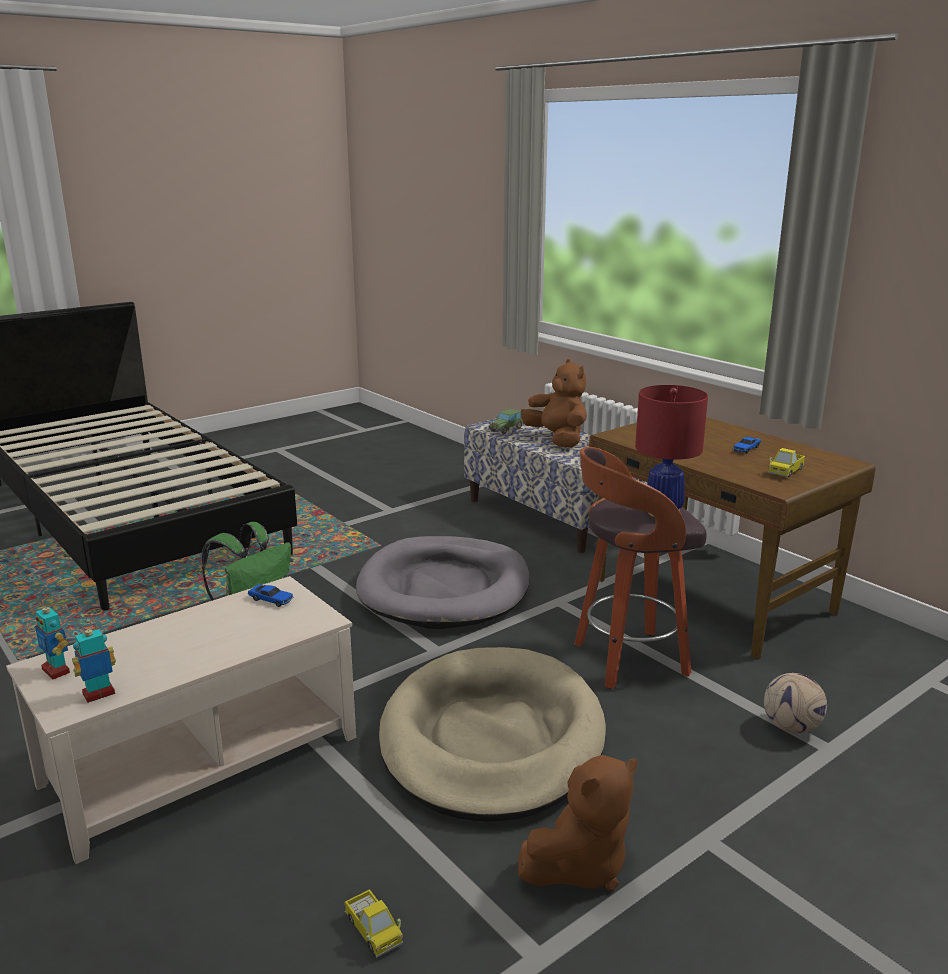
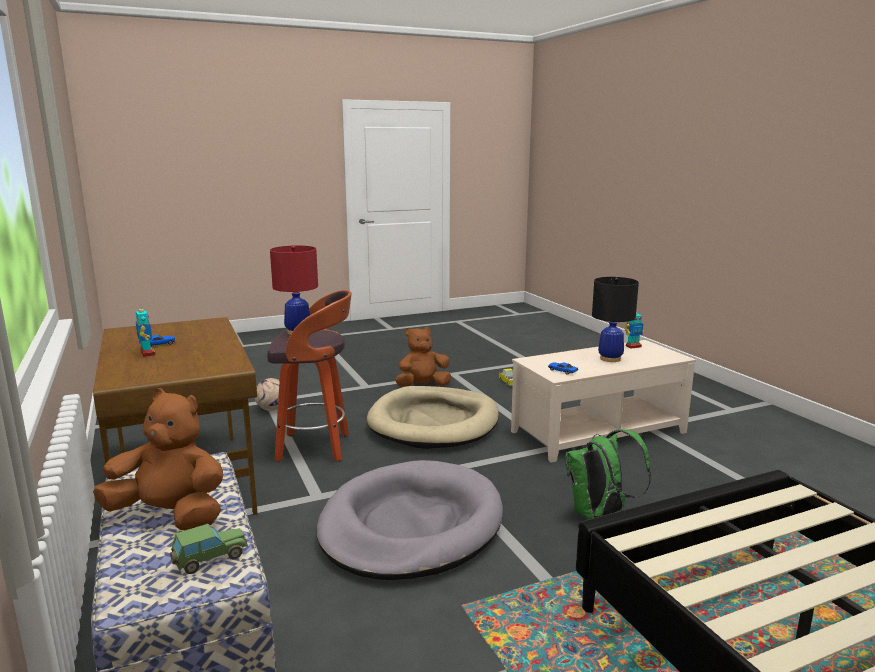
camera: 165 degrees left, 5 degrees down
(57, 671) = (664, 355): toy robot -> toy robot (147, 354)
(174, 642) = (610, 359): none -> black table lamp
(557, 440) = (170, 516): brown plush toy -> brown plush toy turned 120 degrees clockwise
(786, 471) = (179, 328): toy truck -> none

